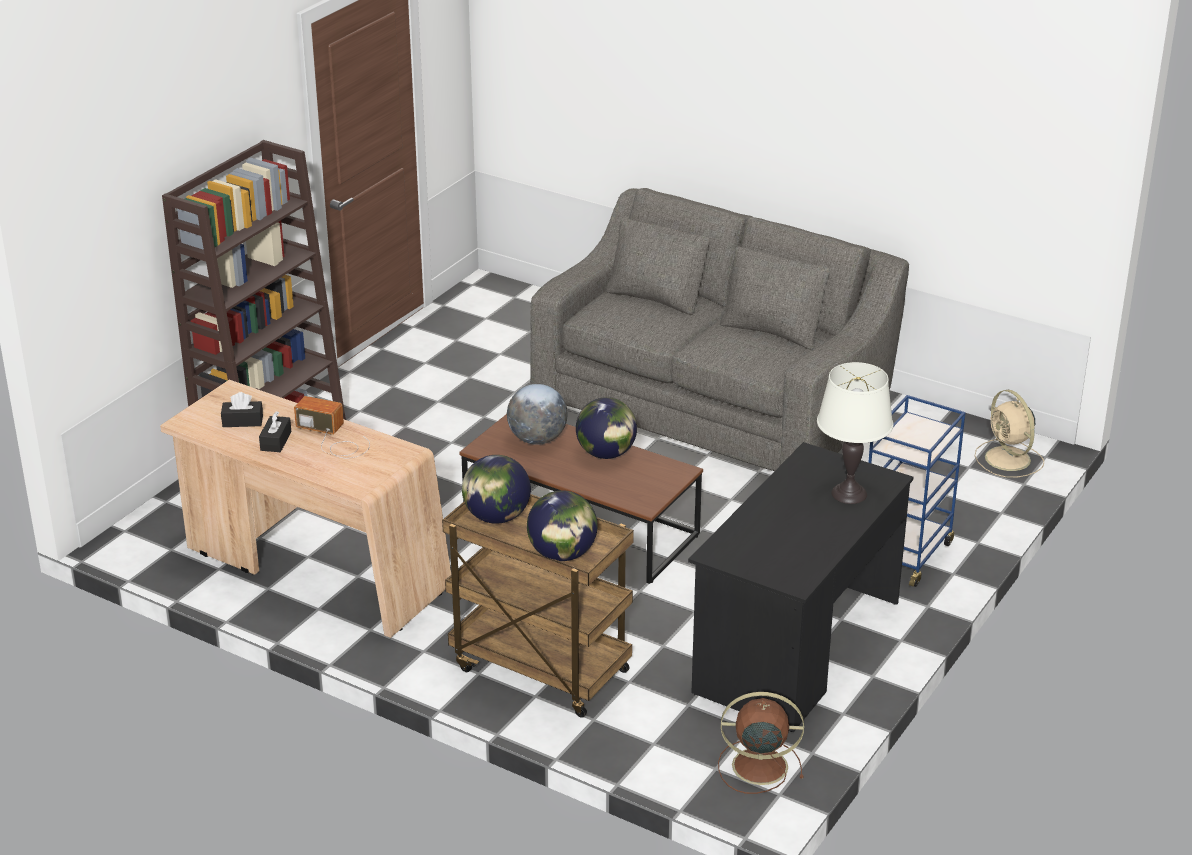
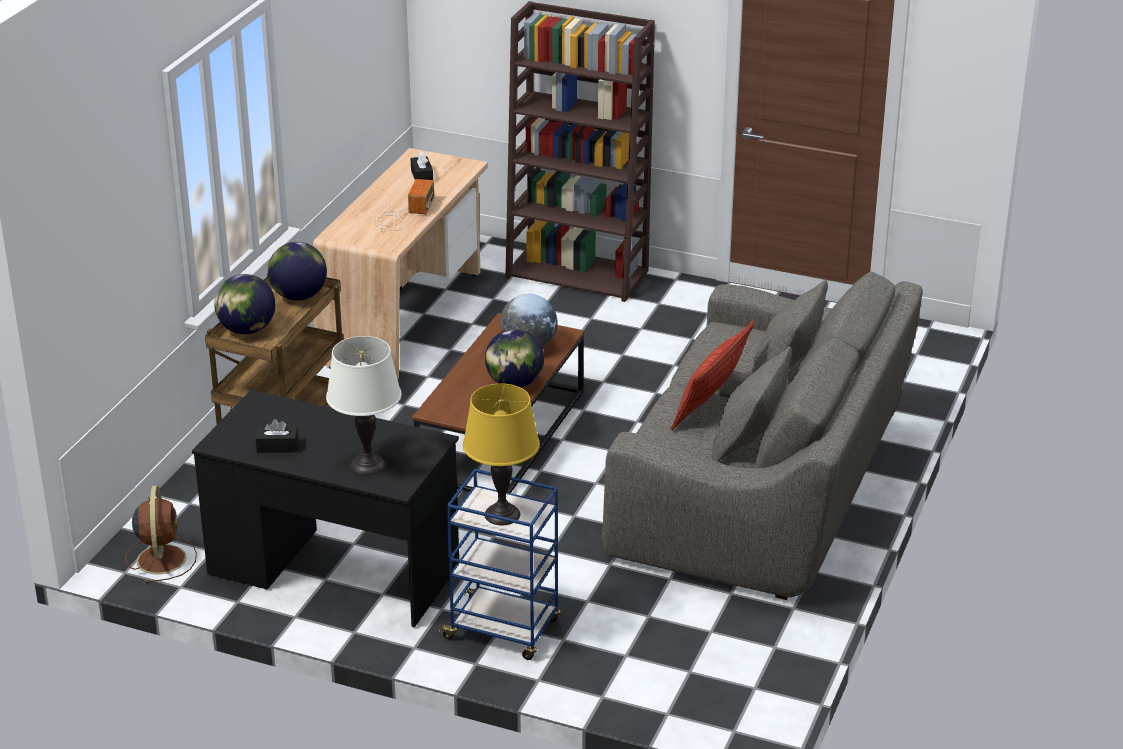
camera: 80 degrees right, 0 degrees up
(276, 441) = (395, 193): black tissue box -> black tissue box (277, 446)
(719, 337) = (710, 403): none -> pillow
(921, 439) = (502, 515): none -> yellow table lamp
(1009, 460) = (716, 702): beige fan -> none

